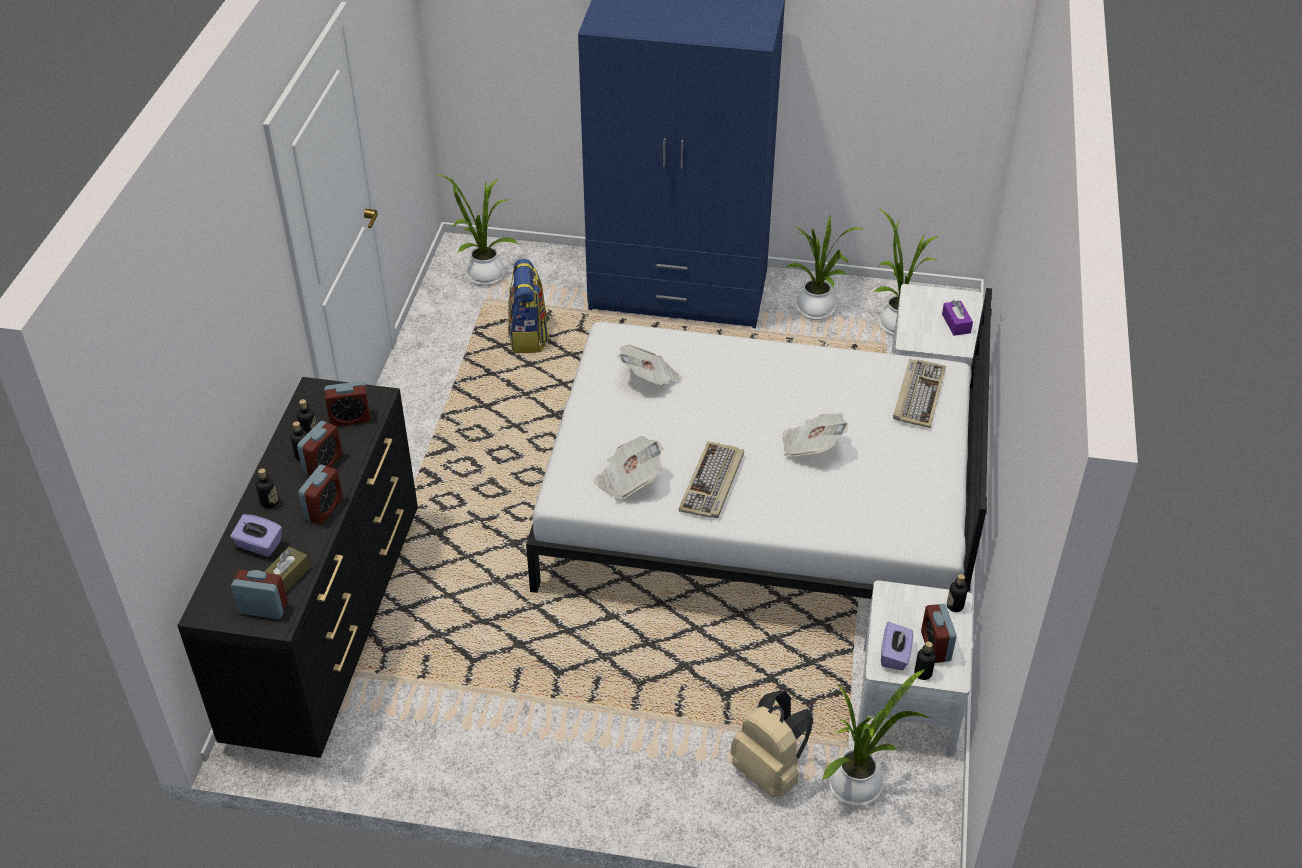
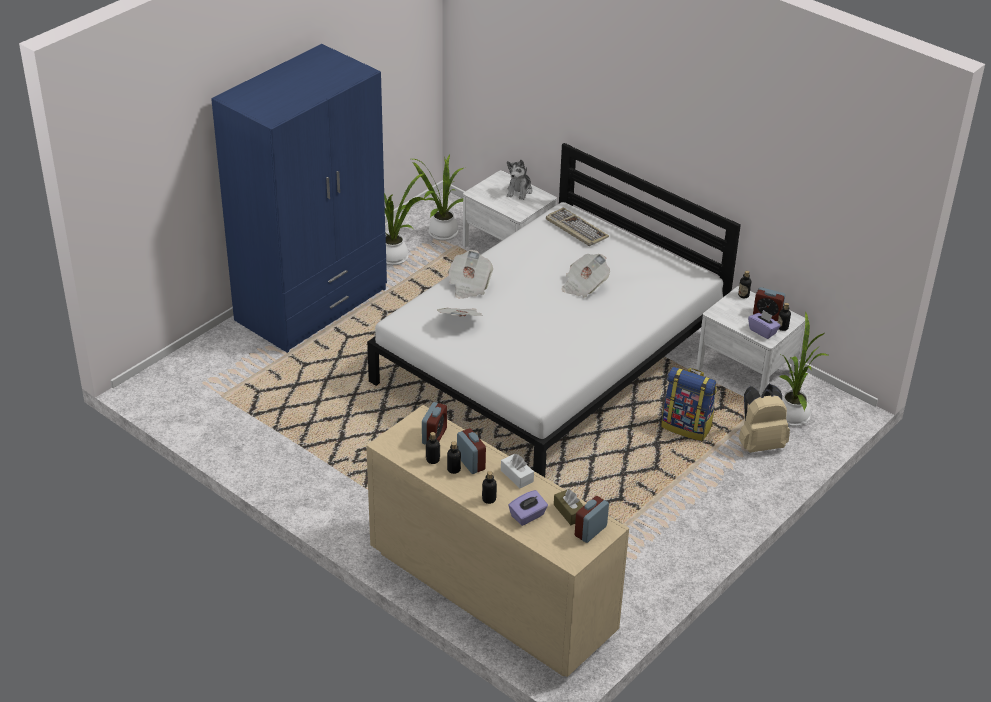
camera: 60 degrees left, 5 degrees down
(324, 509) = (517, 476): alarm clock -> white tissue box
(328, 625) = (491, 593): black dresser -> beige dresser
(482, 274) = (190, 387): potted plant -> none
(528, 336) = (286, 391): backpack -> backpack (687, 426)
(628, 480) = (548, 367): newspaper -> newspaper (469, 285)
(712, 483) = (581, 335): keyboard -> none
(956, 323) = (519, 191): purple tissue box -> plush toy

